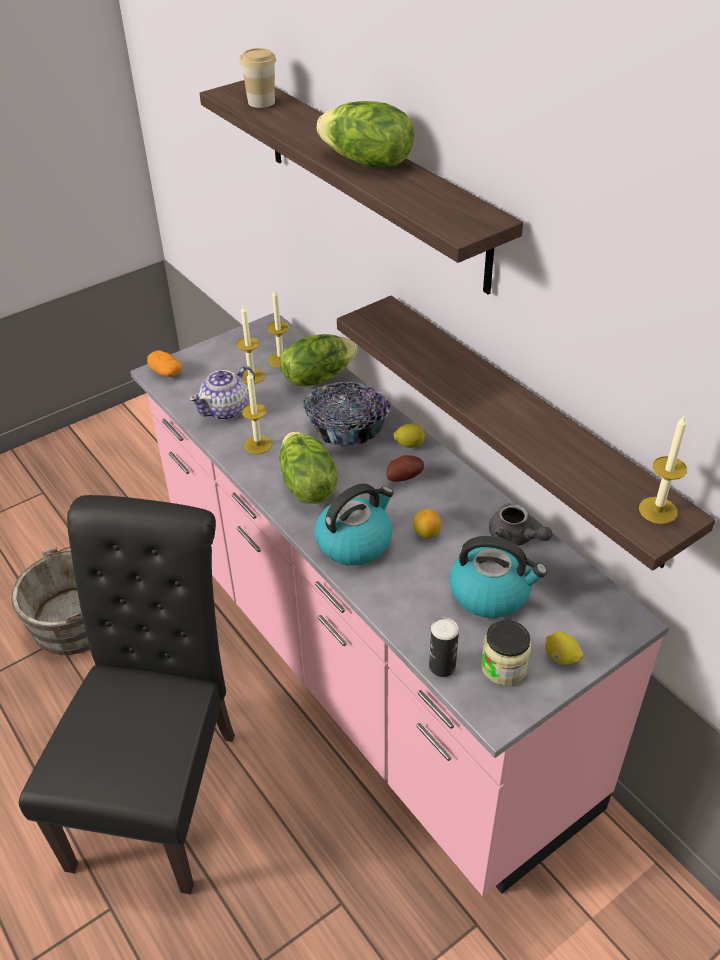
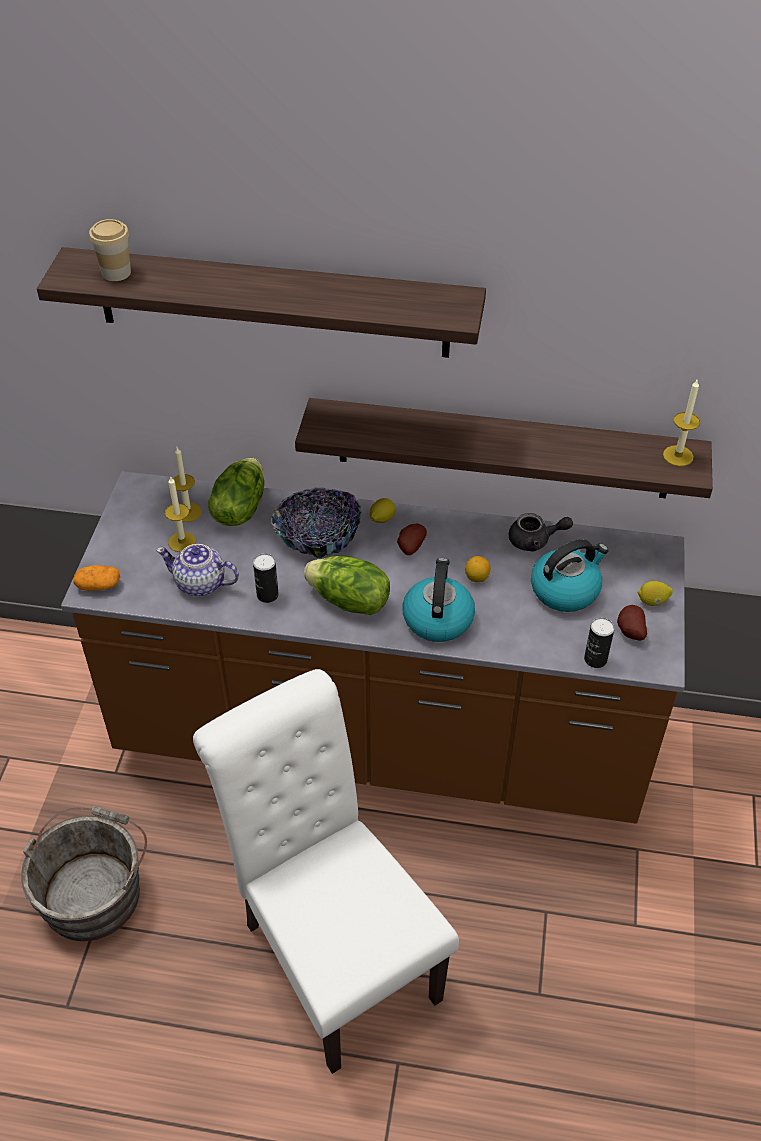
camera: 45 degrees left, 5 degrees up
(162, 787) = (332, 952): black chair -> white chair
(226, 410) = (201, 583): teapot -> teapot turned 105 degrees clockwise
(258, 445) = (267, 595): candle -> can
(364, 667) = (380, 741): pink counter -> brown counter
(367, 162) = (302, 291): lettuce -> none
(504, 667) = (629, 631): jar -> potato

